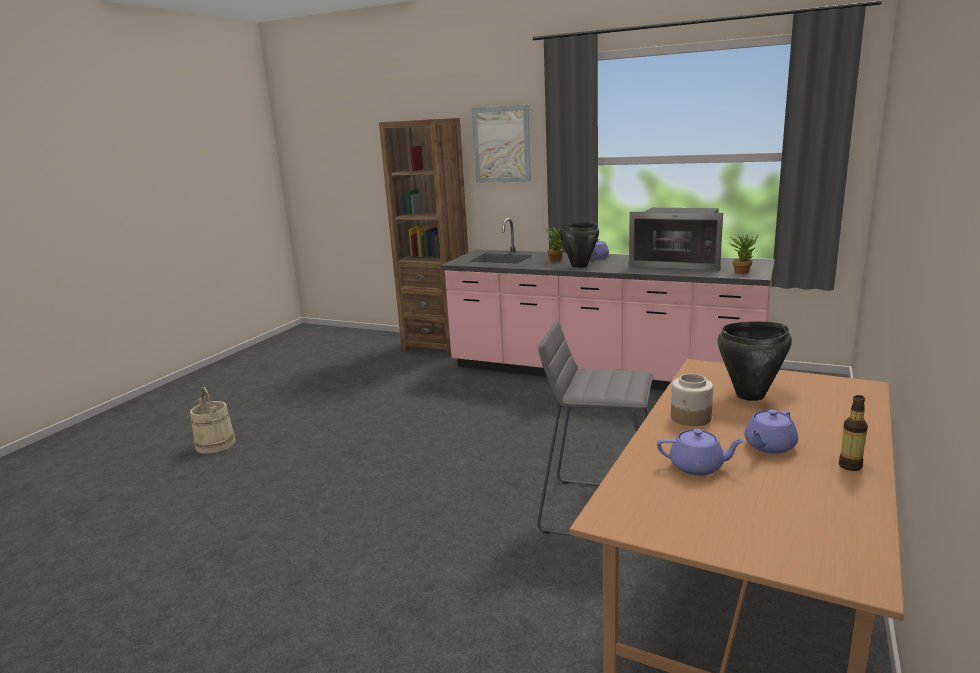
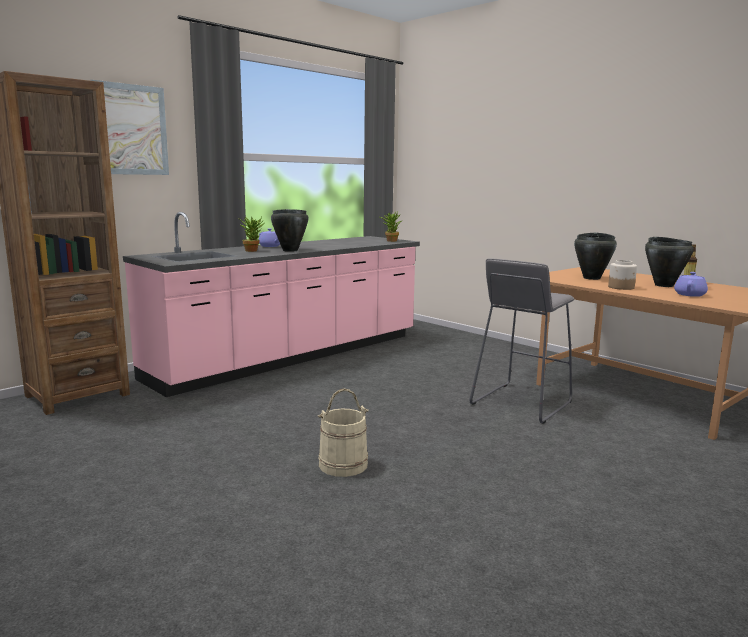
camera: 70 degrees left, 5 degrees down
(216, 444) = (150, 589): beige bucket -> beige bucket (343, 464)
(677, 263) = (339, 242): microwave -> none
(769, 446) = (664, 285): purple teapot -> black cooking pot

